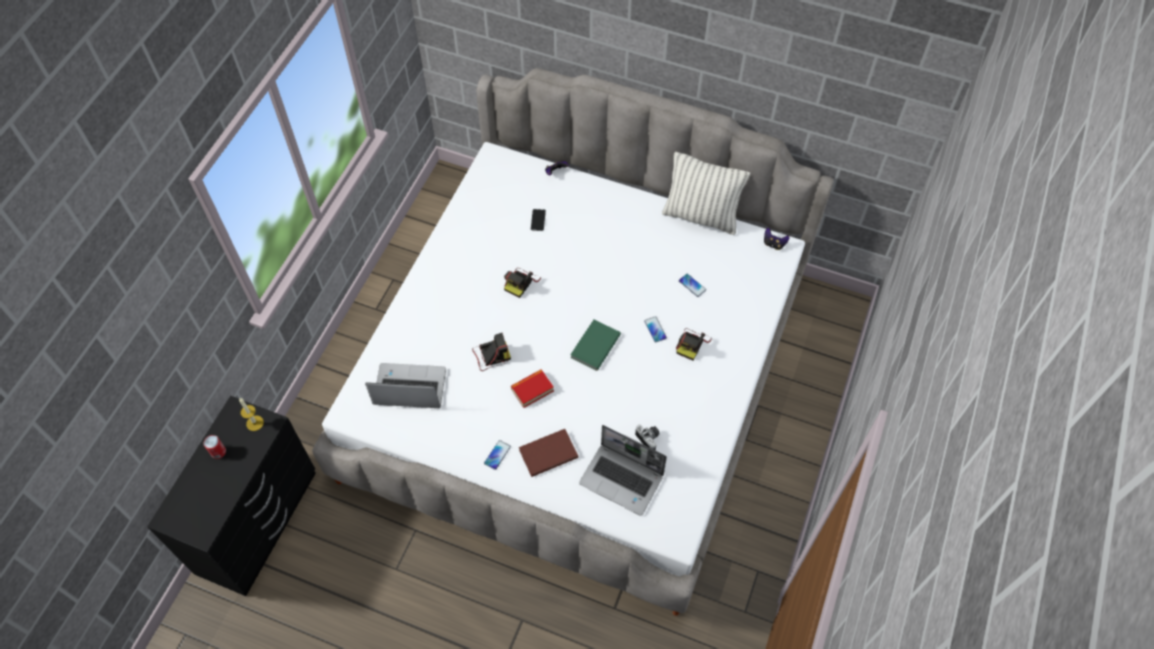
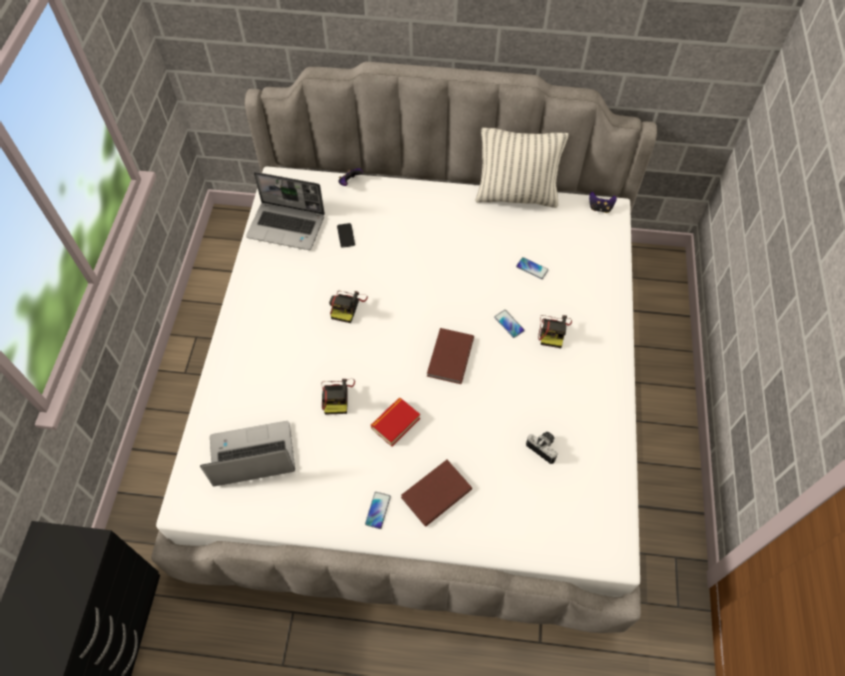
camera: 15 degrees left, 0 degrees up
(218, 452) = (30, 598): can -> none
(255, 423) = (70, 548): candle -> none
(491, 356) = (337, 396): camera -> camera turned 120 degrees clockwise
(594, 346) = (448, 357): green book -> brown book
(622, 479) = (529, 502): laptop -> laptop (287, 226)

